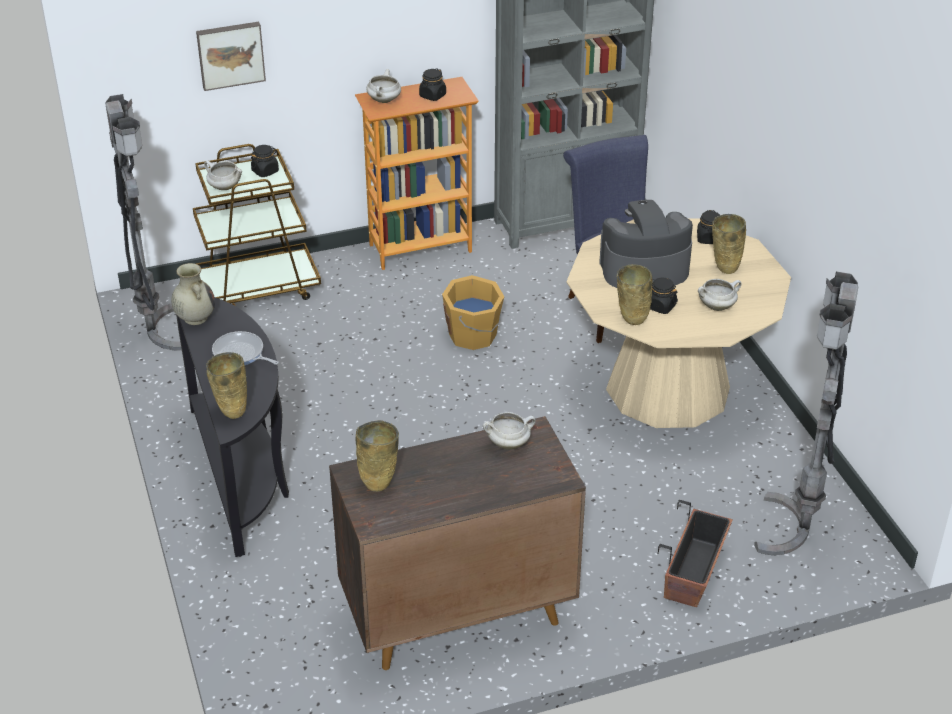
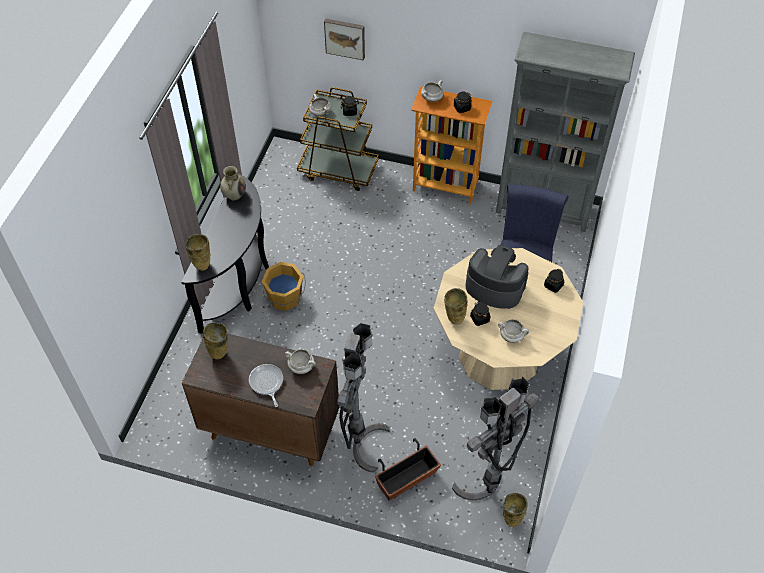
camera: 35 degrees right, 15 degrees up
(157, 332) = (268, 173): grey floor lamp -> grey floor lamp (360, 444)
(240, 354) = (236, 230): frying pan -> frying pan (266, 383)
(474, 335) = (424, 261): orange bucket -> orange bucket (285, 298)
(724, 268) = (542, 312): beige vase -> beige vase (511, 519)

